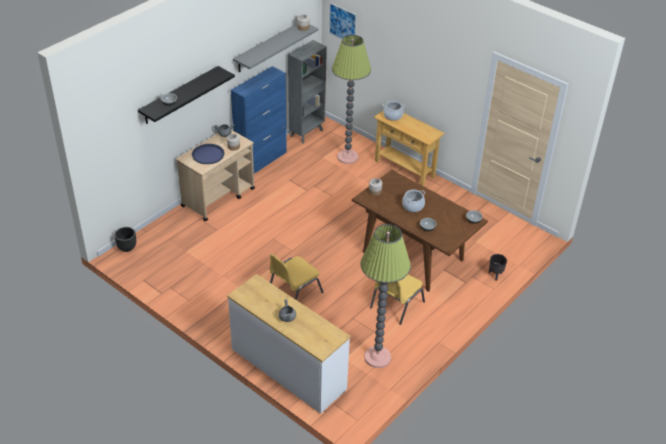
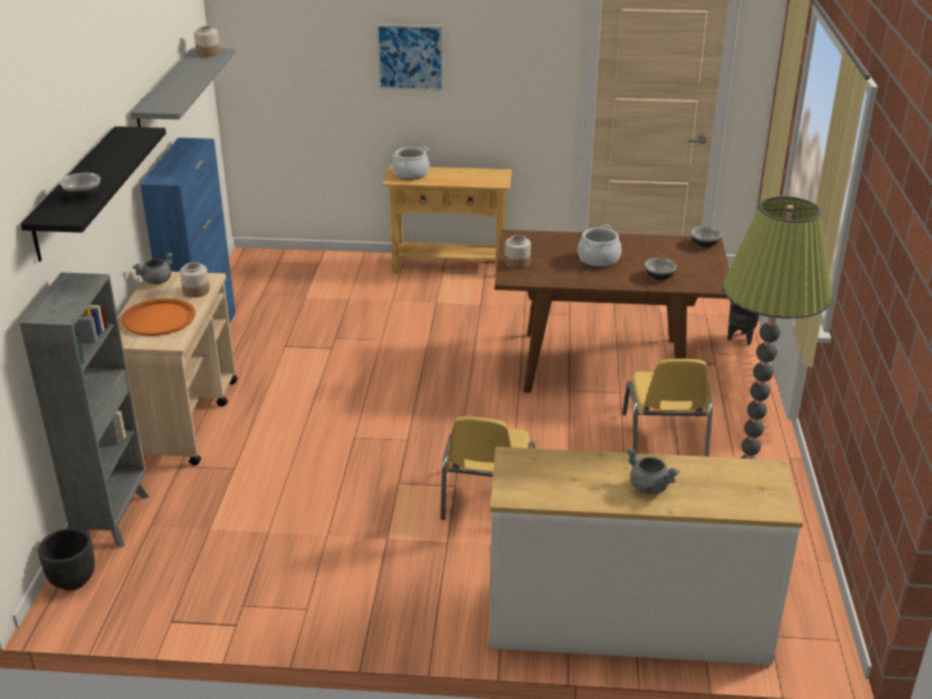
camera: 35 degrees left, 10 degrees down
(208, 154) = (159, 318): blue tray -> orange tray
(307, 133) = (241, 277): grey bookcase -> grey bookcase (113, 518)
(342, 23) = (261, 42): picture -> picture (410, 57)
(347, 157) = (345, 283): floor lamp -> none

